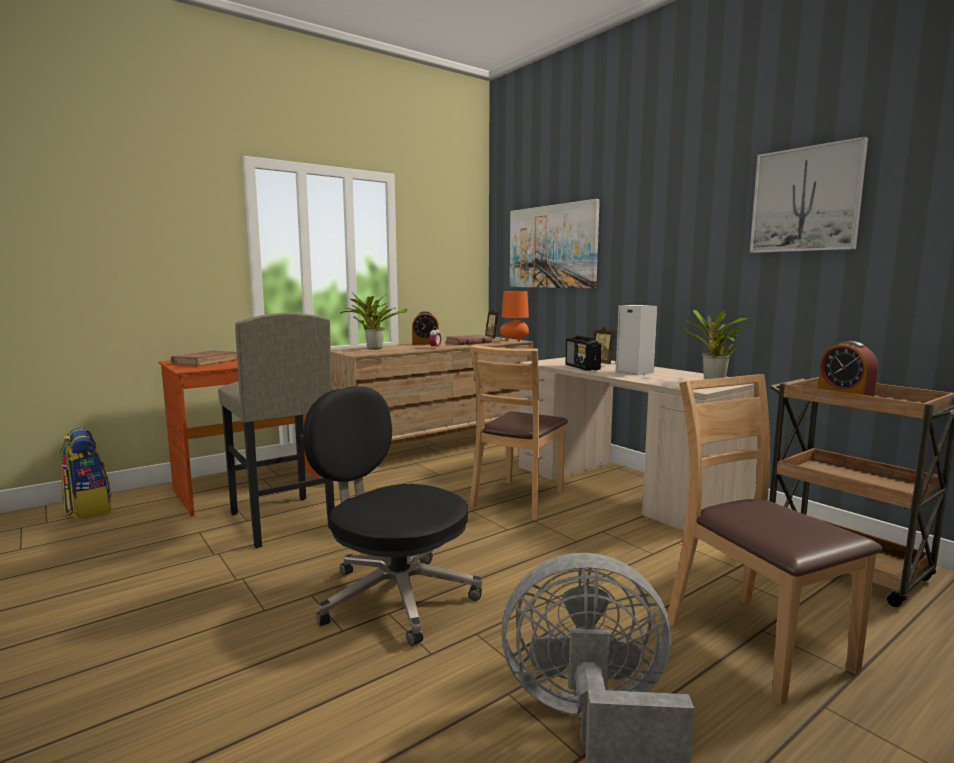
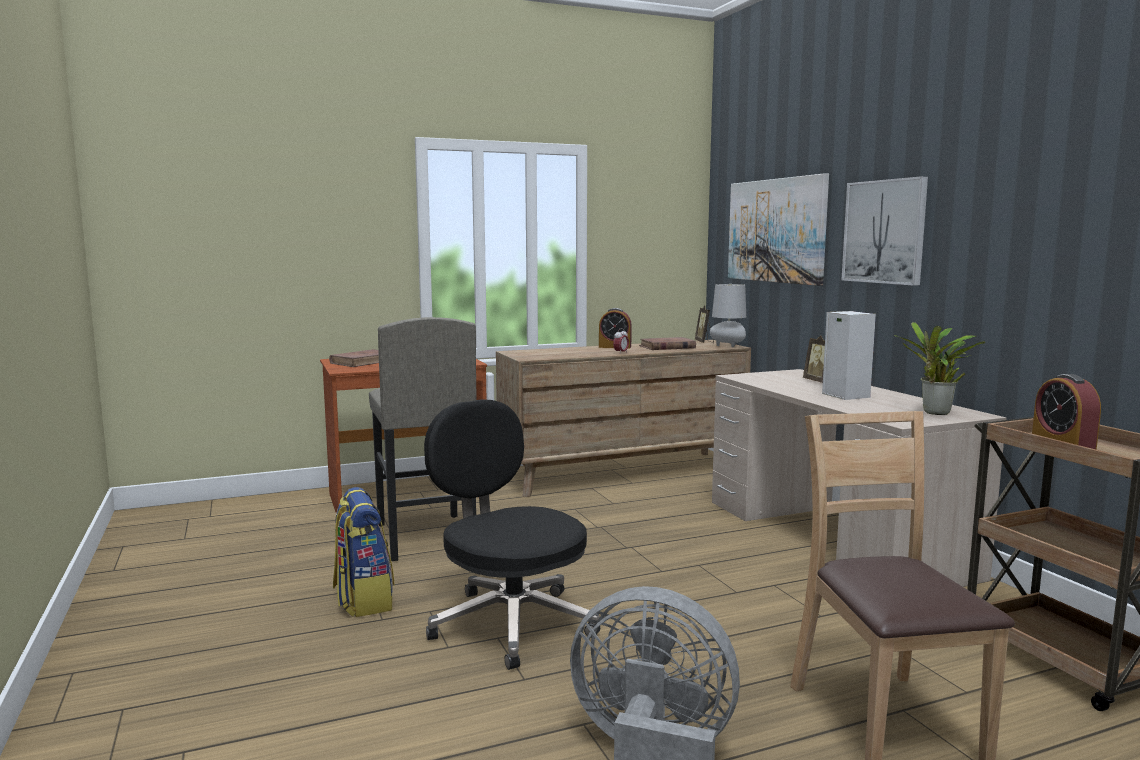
camera: 15 degrees right, 0 degrees up
(88, 509) = (248, 507): backpack -> backpack (363, 600)
(373, 348) = (549, 351): potted plant -> none
(514, 341) = (728, 346): orange table lamp -> grey table lamp
(518, 499) = (692, 540): brown chair -> none
(582, 367) = (785, 386): radio -> none
(806, 200) = (1060, 186): picture -> picture (884, 231)

